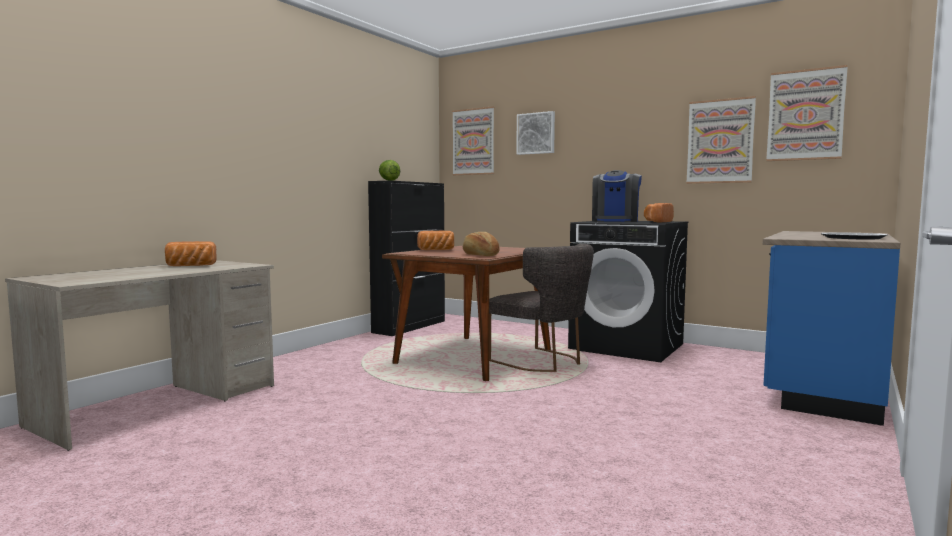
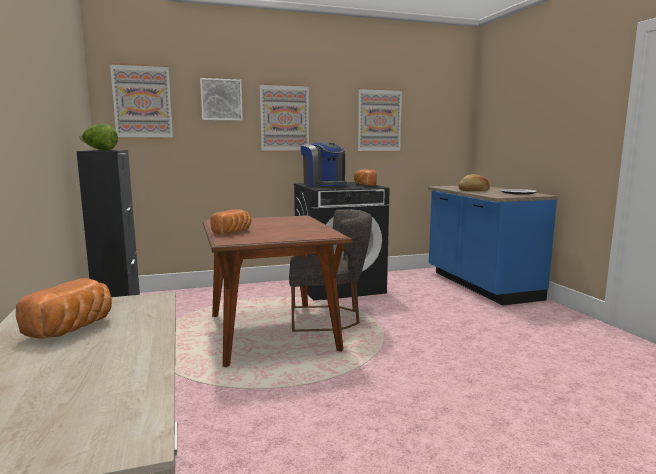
camera: 50 degrees left, 5 degrees up
(480, 255) = (310, 232): bread -> bread (474, 191)
(805, 115) = (429, 106): picture -> picture (284, 118)

